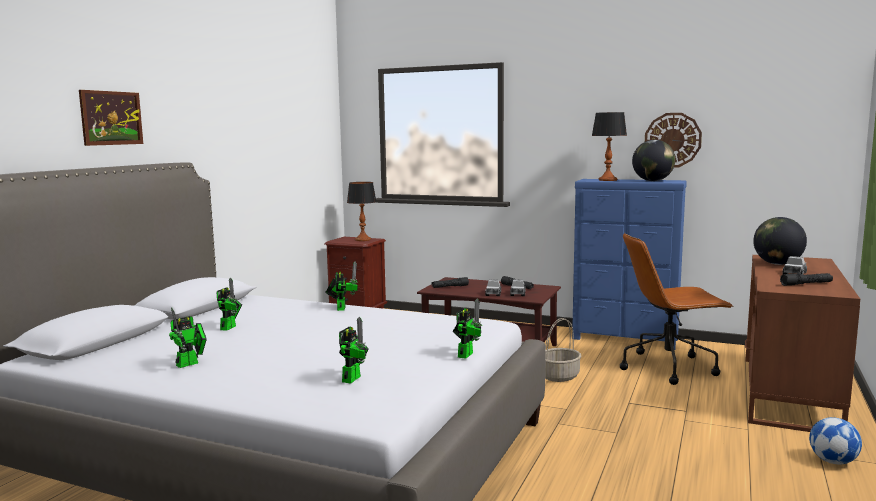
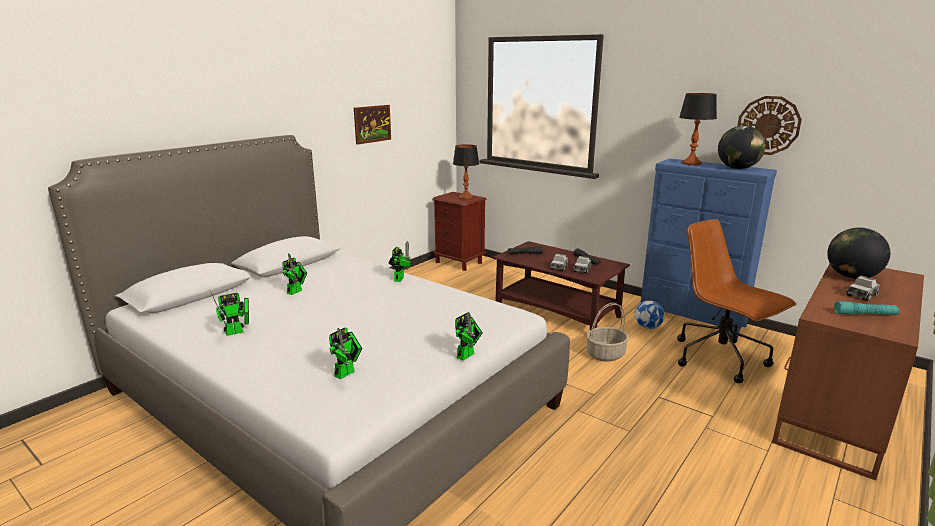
camera: 15 degrees right, 10 degrees up
(111, 118) = (217, 99): picture -> picture (372, 124)
(669, 367) = (721, 359): brown office chair -> brown office chair turned 45 degrees clockwise
(806, 284) = (865, 314): black flashlight -> turquoise flashlight
(833, 461) = (844, 510): football -> football (647, 327)

